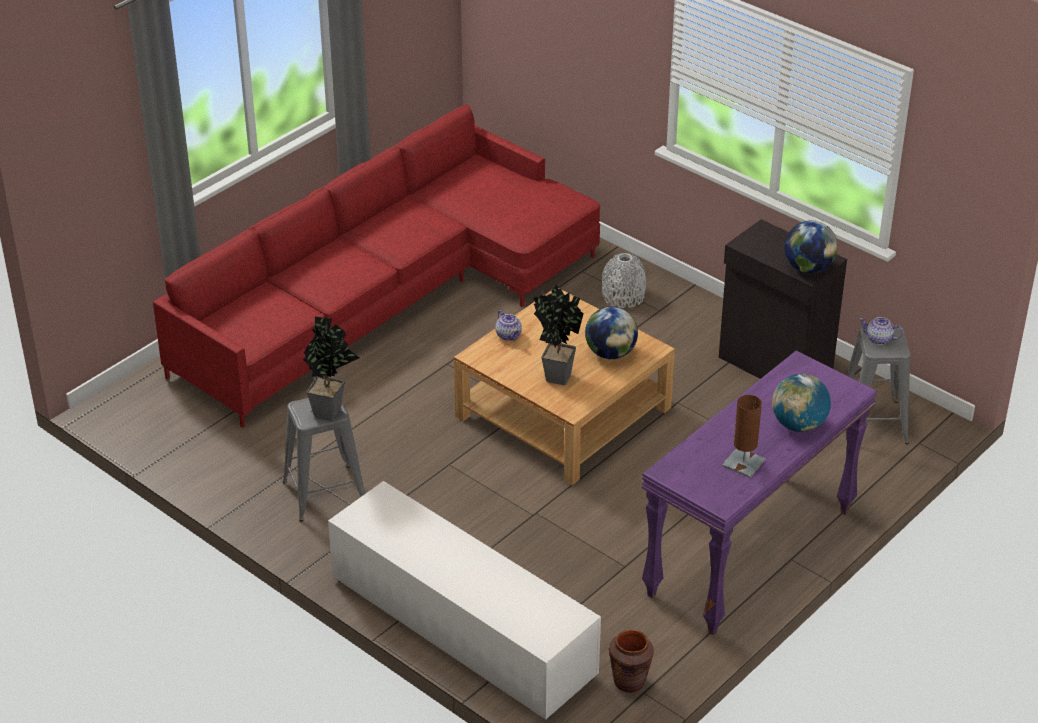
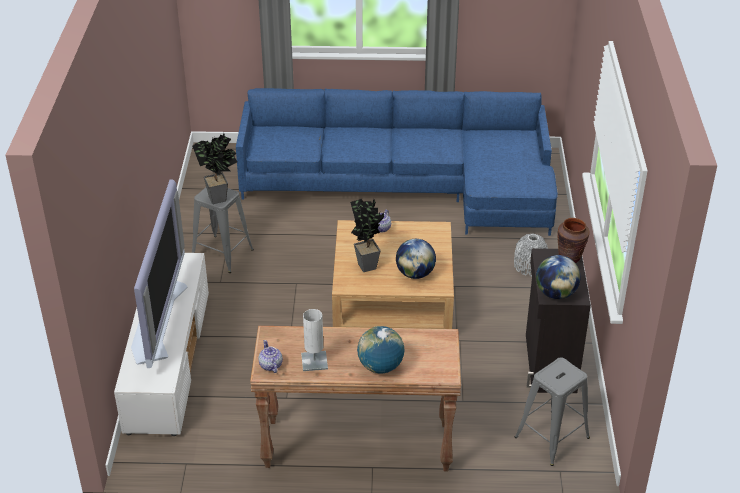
camera: 50 degrees right, 0 degrees up
(389, 297) = (409, 185): red sofa -> blue sofa
(461, 571) = (158, 319): none -> television
(629, 681) = (189, 452): brown vase -> brown vase (569, 257)
(743, 463) = (314, 361): brown table lamp -> white table lamp
(751, 554) = (356, 446): purple console table -> brown console table
(879, 339) = (558, 372): teapot -> teapot (270, 365)

